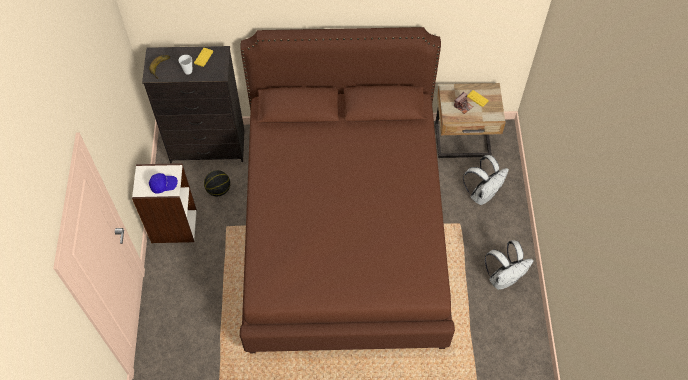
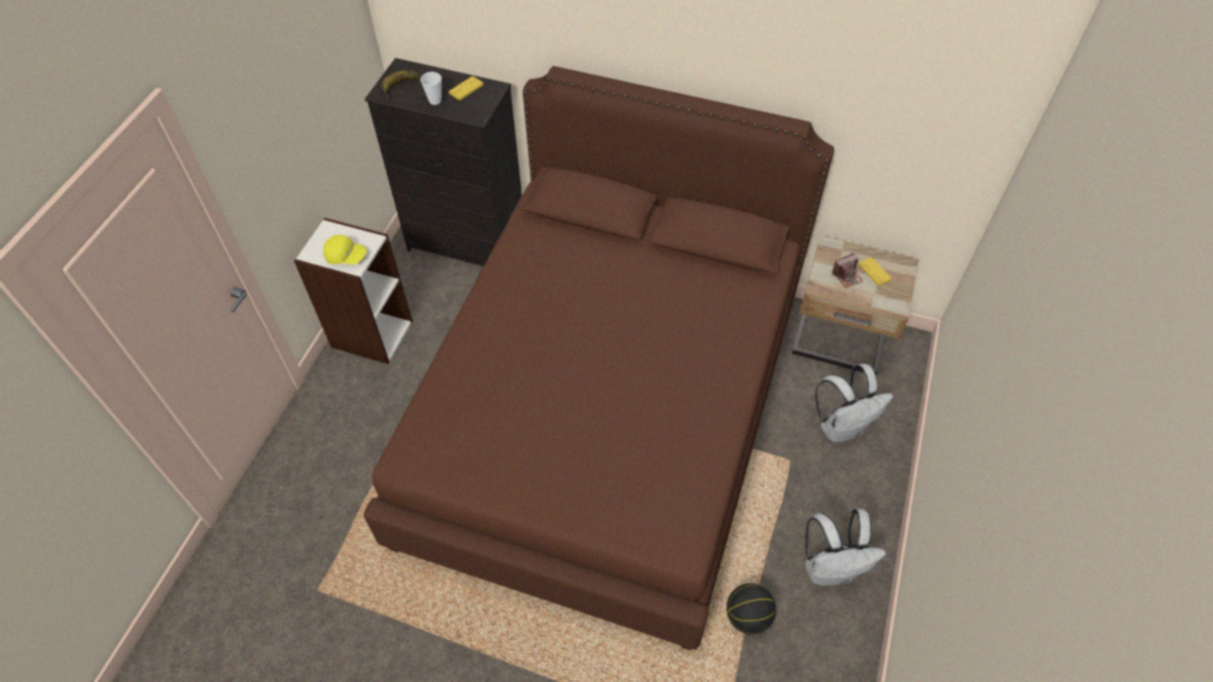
camera: 20 degrees right, 5 degrees down
(164, 185) = (346, 256): blue cap -> yellow cap
(218, 190) = (455, 304): basketball -> basketball (748, 617)

